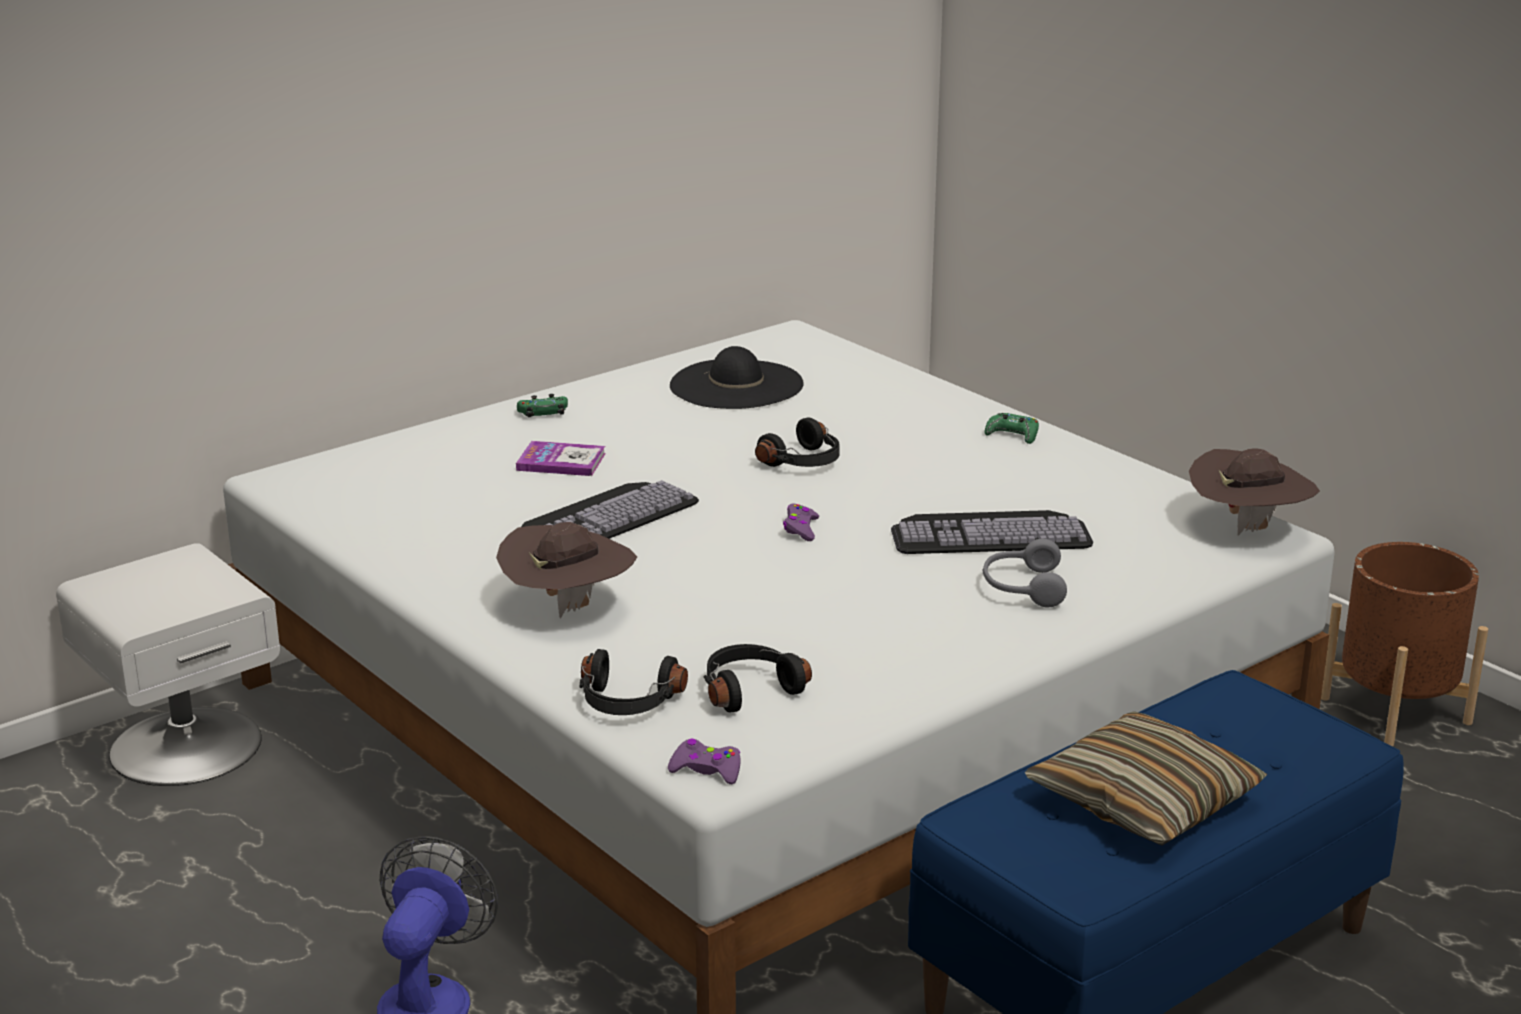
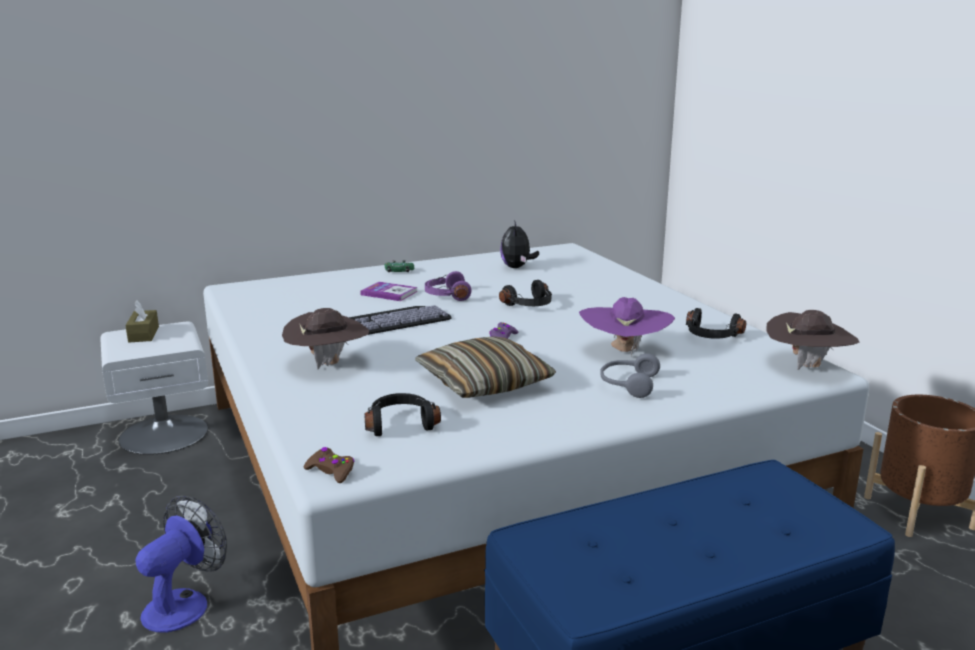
camera: 15 degrees right, 5 degrees down
(141, 579) = (143, 334): none -> brown tissue box
(627, 703) = (315, 422): black headphones -> black headphones (711, 336)
(660, 457) = (447, 296): none -> purple headphones
(706, 770) = (331, 471): purple game controller -> brown game controller
(736, 385) = (517, 267): black hat -> plush toy
(990, 532) = (624, 351): keyboard -> purple hat
(1012, 435) = (669, 303): green game controller -> none
(1144, 801) = (667, 543): pillow -> pillow (484, 383)

